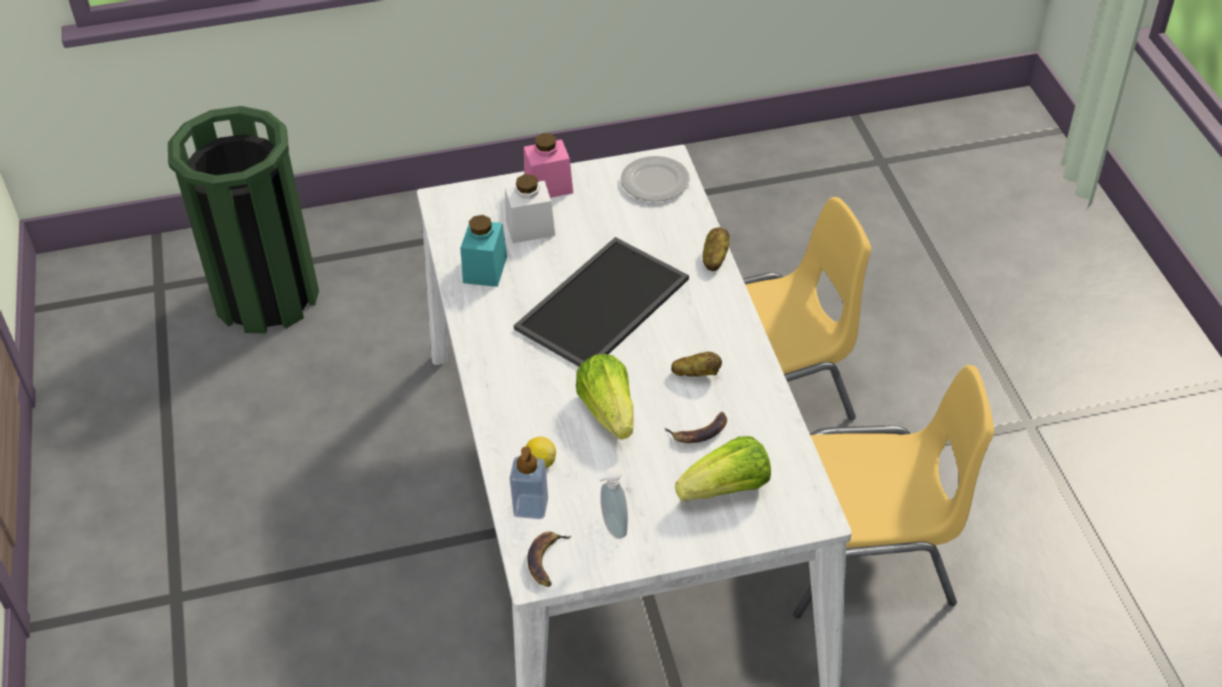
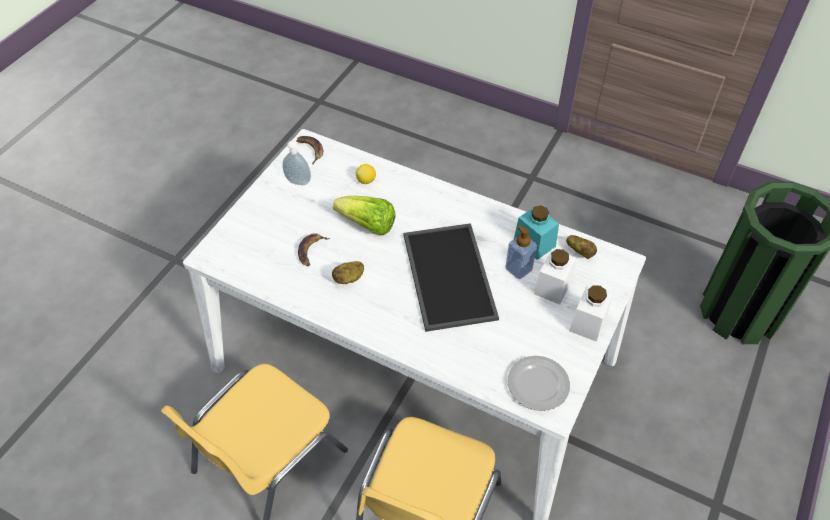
camera: 130 degrees right, 5 degrees up
(531, 507) = (345, 162): soap dispenser -> soap dispenser (518, 269)
(548, 186) = (588, 322): pink jar -> white jar
(714, 258) = (429, 359): potato -> potato (580, 252)
(727, 489) = (265, 235): lettuce -> none

